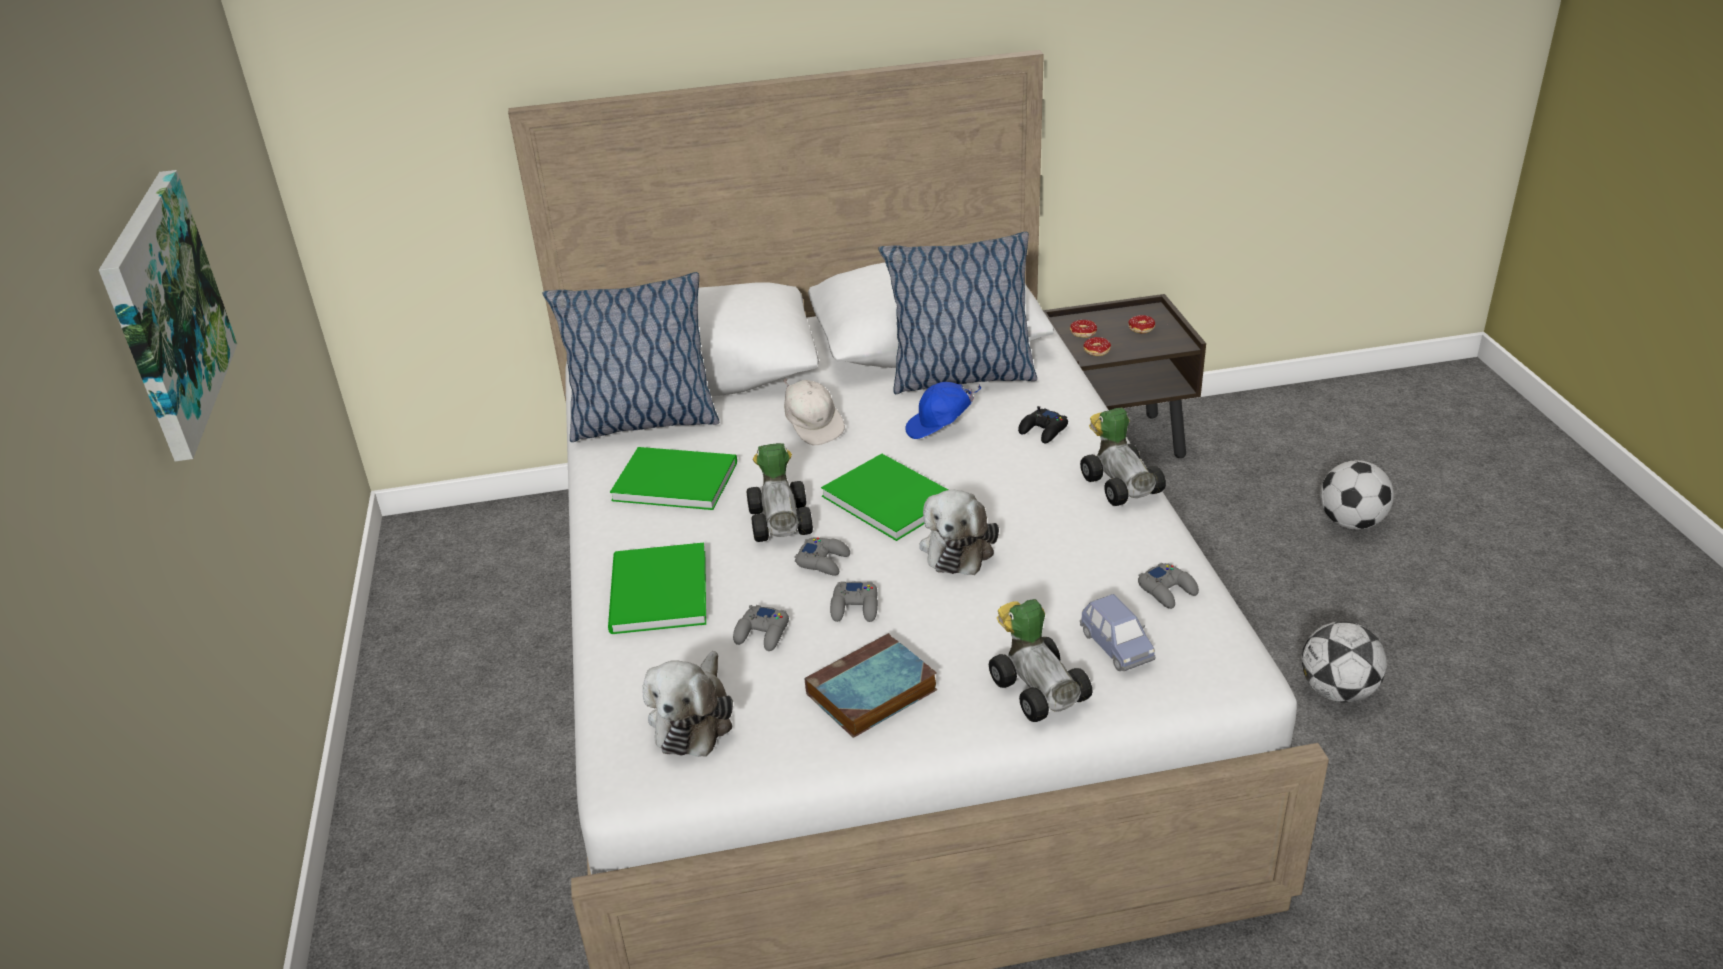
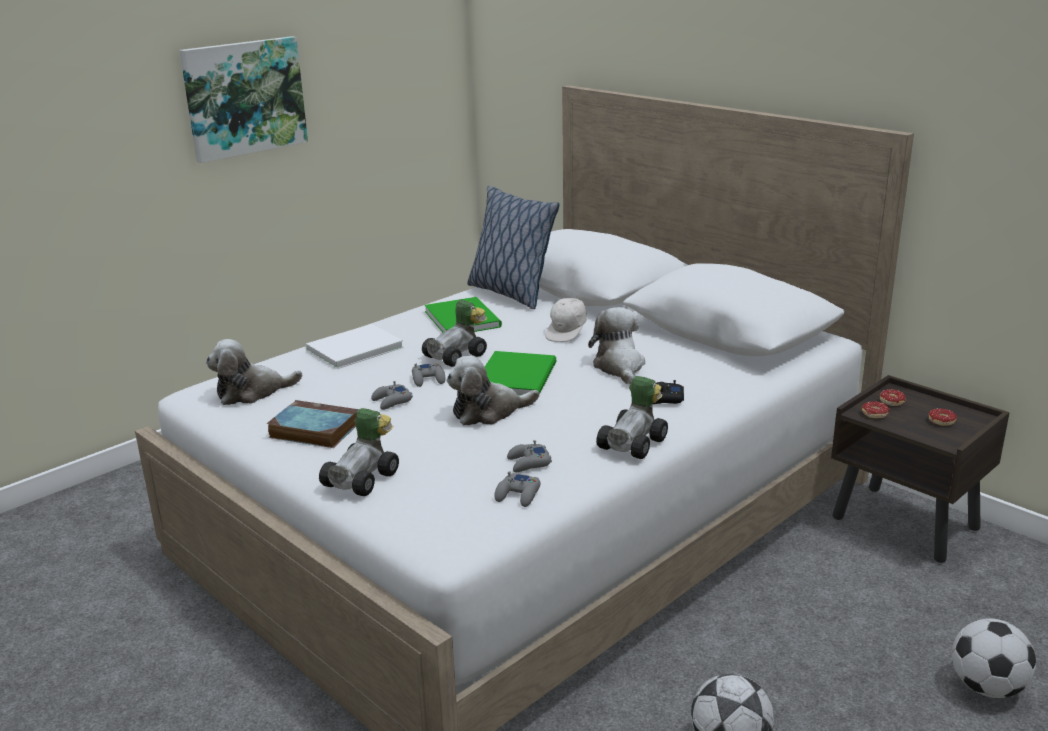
camera: 55 degrees right, 10 degrees down
(655, 594) = (351, 349): green book -> white book
(762, 633) = (342, 385): grey game controller -> grey game controller (528, 463)
(940, 428) = (619, 367): blue cap -> plush toy
(960, 377) = (692, 354): pillow -> none
(1116, 647) = (431, 493): blue toy car -> none

